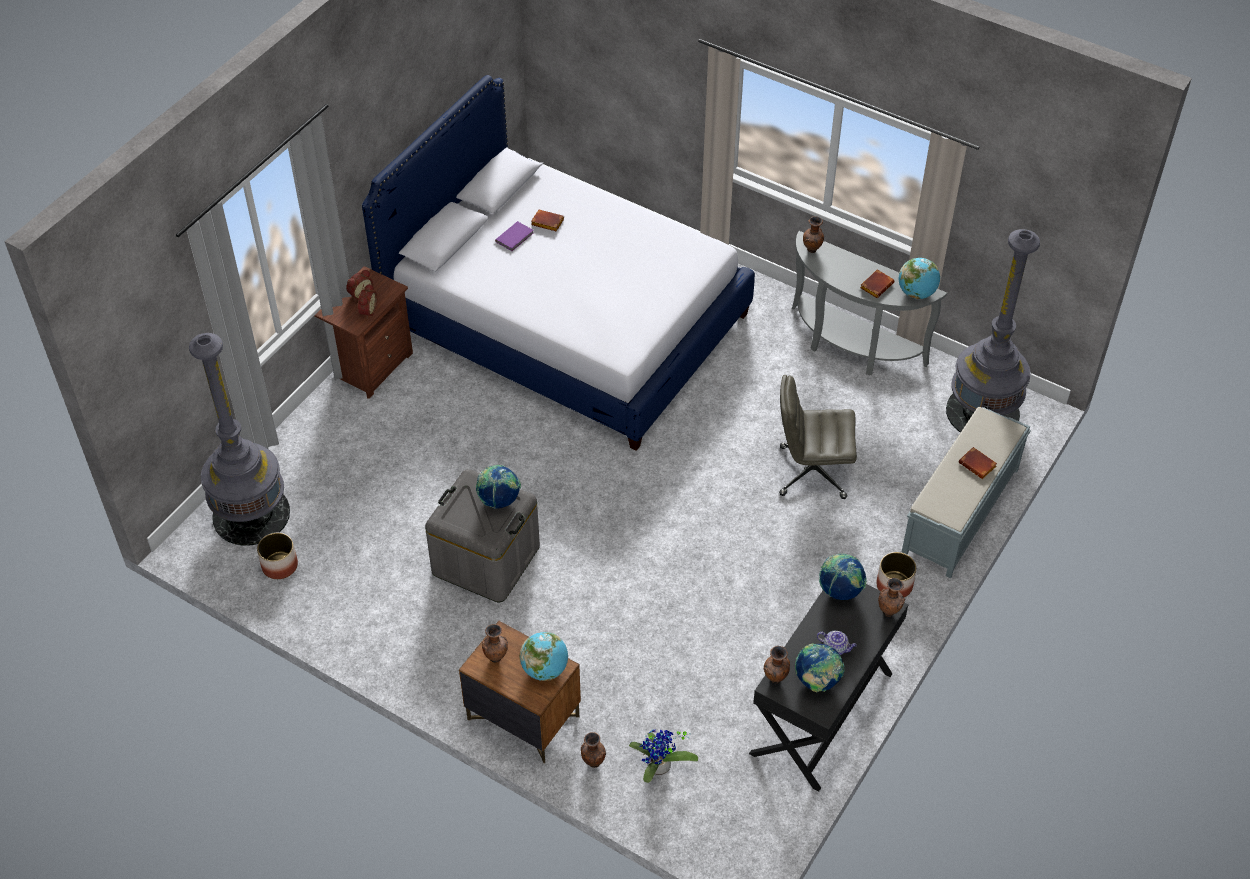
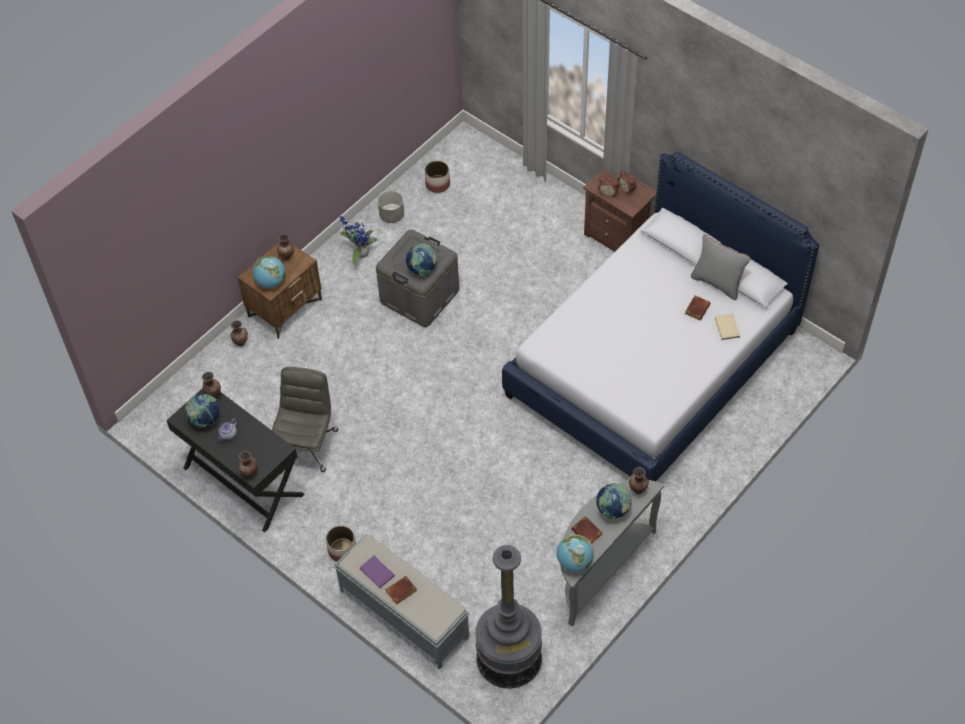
camera: 100 degrees right, 5 degrees up
(251, 514) = (484, 169): grey floor lamp -> none
(341, 612) = (392, 215): none -> grey planter
(506, 208) = (717, 283): none -> grey pillow
(515, 237) = (681, 287): purple book -> purple book (376, 573)
(571, 198) = (726, 328): none -> beige book
(659, 769) = (226, 379): potted plant -> potted plant (359, 252)
(811, 472) = (464, 513): grey office chair -> grey office chair (306, 445)
(840, 591) = (276, 447): globe -> globe (613, 510)

